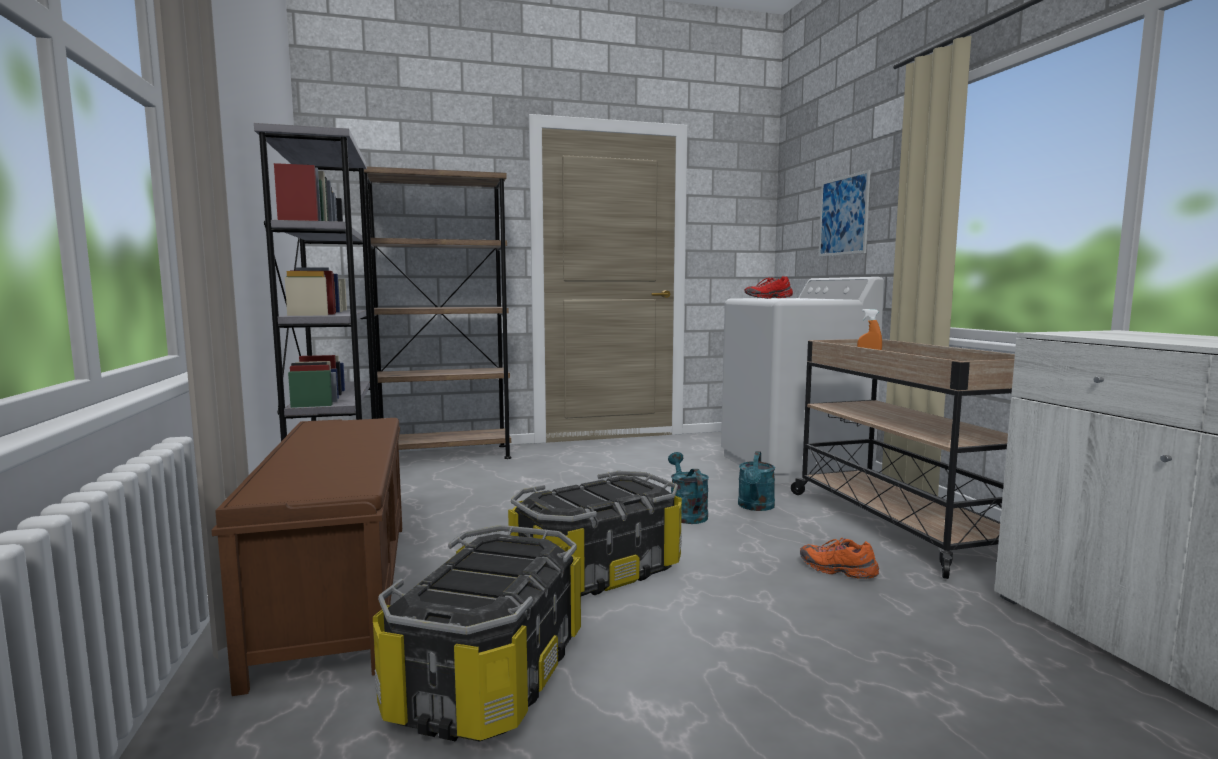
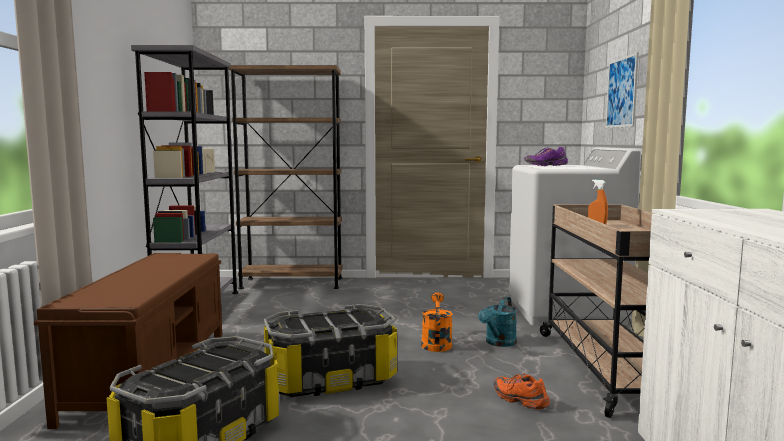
camera: 15 degrees right, 0 degrees up
(686, 513) = (436, 343): turquoise watering can -> orange watering can
(768, 298) = (546, 165): red shoe -> purple shoe

